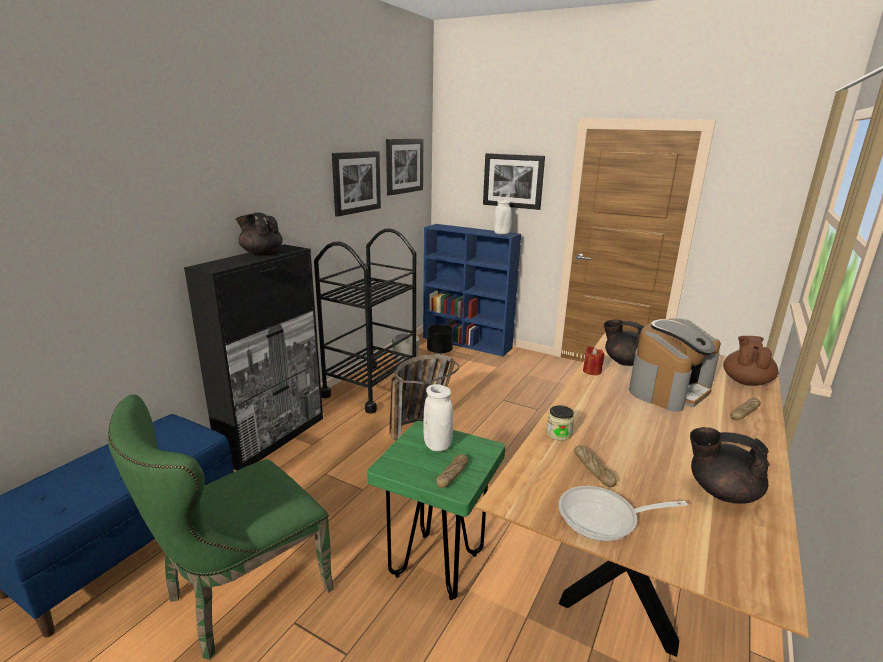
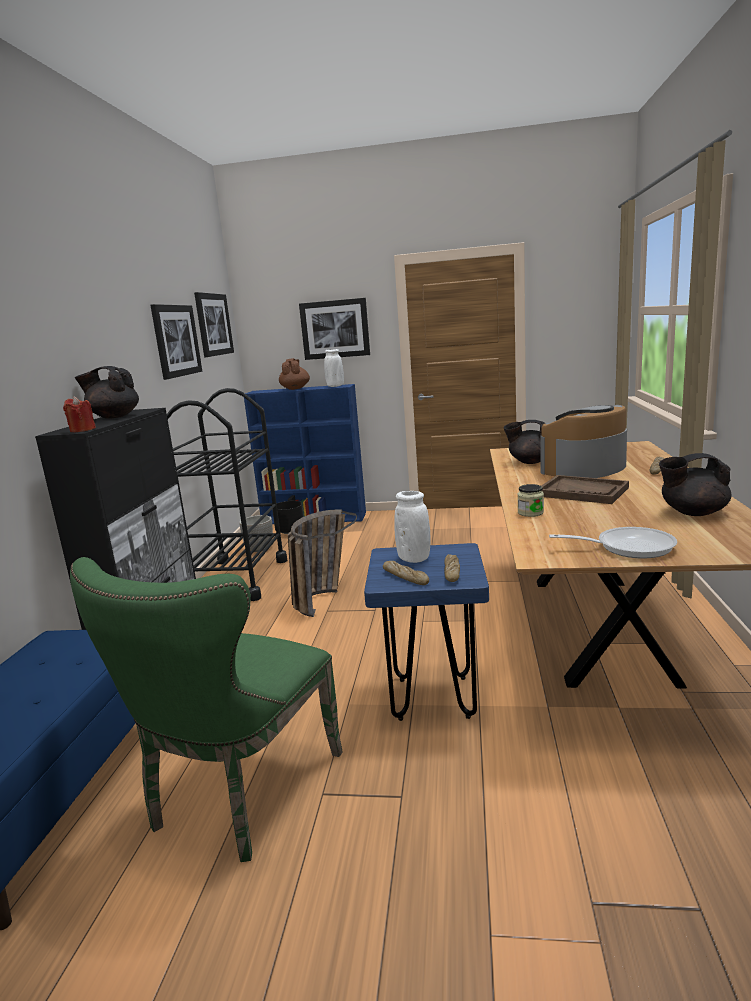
camera: 20 degrees left, 5 degrees down
(436, 565) = (433, 697): green stool -> blue stool
(592, 371) = (509, 472): red candle -> red candle (82, 430)
(593, 469) = (585, 525): bread -> bread (405, 577)
(604, 518) = (628, 547): frying pan -> frying pan turned 150 degrees counterclockwise
(635, 421) = (582, 492): none -> brown tray
(668, 388) = (584, 469): coffee machine -> coffee machine turned 150 degrees counterclockwise
(746, 381) = (637, 453): brown teapot -> brown teapot (295, 388)

